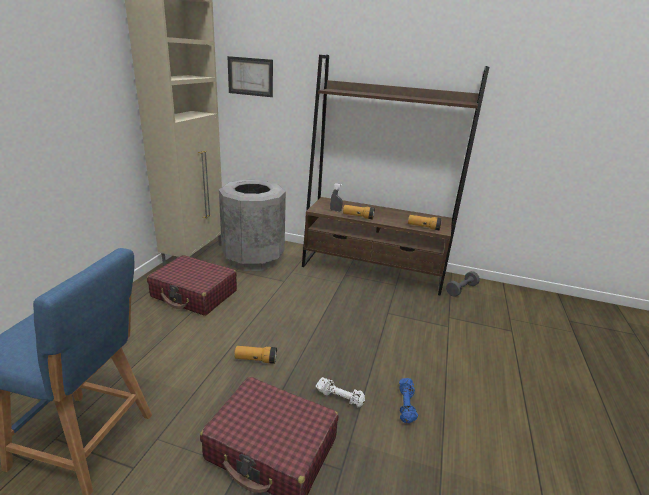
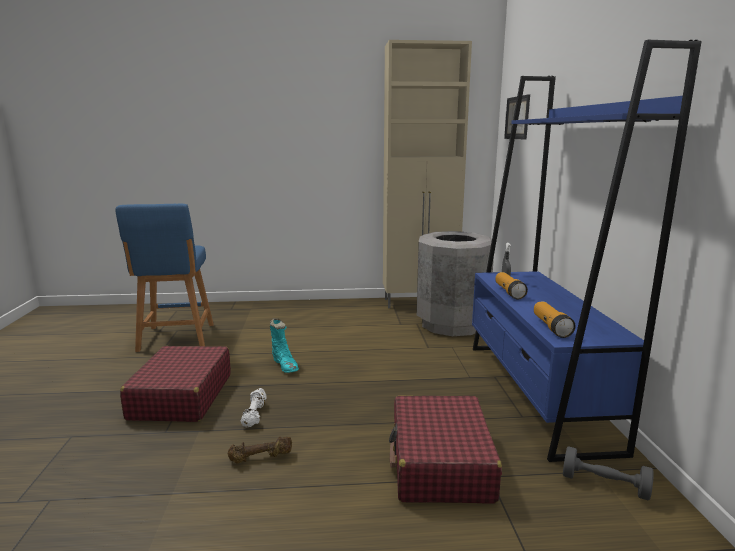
camera: 70 degrees right, 10 degrees down
(194, 294) = (356, 320): red suitcase -> red suitcase (440, 463)
(256, 359) = (285, 365): flashlight -> turquoise boot
(373, 270) = (536, 393): brown bookcase -> blue bookcase
(406, 406) = (261, 458): blue dumbbell -> brown dumbbell

